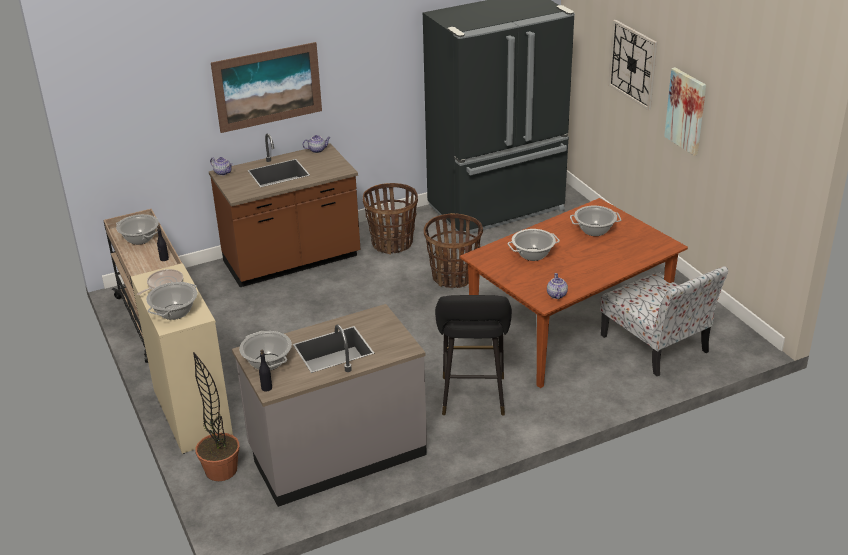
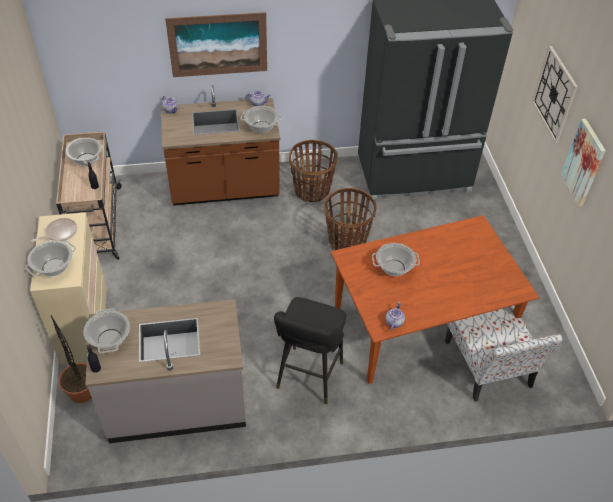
camera: 15 degrees right, 15 degrees up
(594, 230) = (461, 254): cooking pot -> cooking pot (261, 127)

